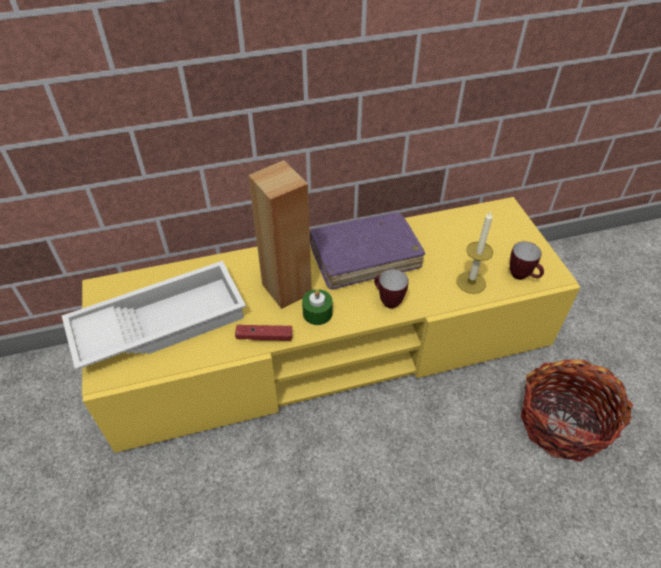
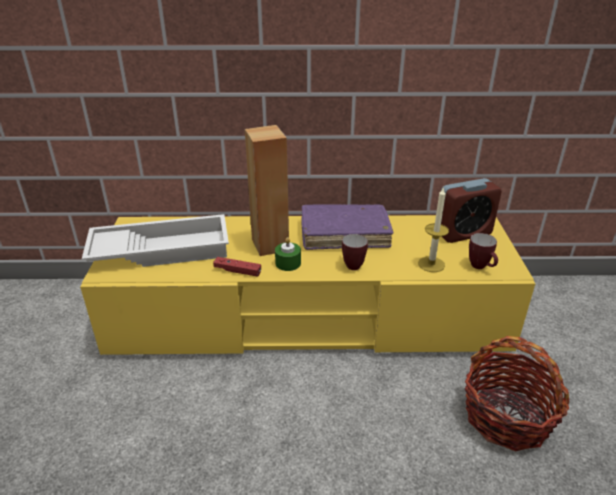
camera: 15 degrees right, 15 degrees down
(489, 230) = (463, 233): none -> alarm clock

